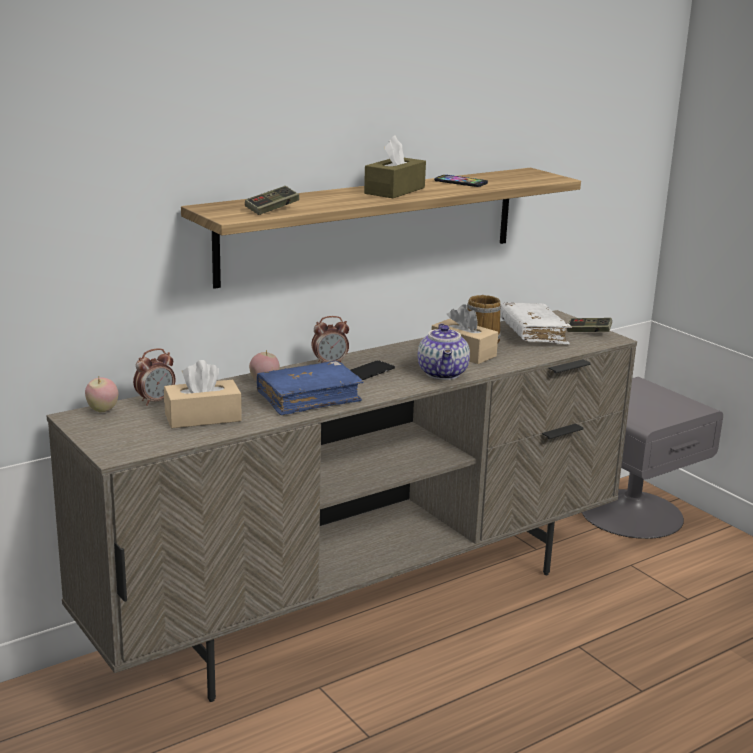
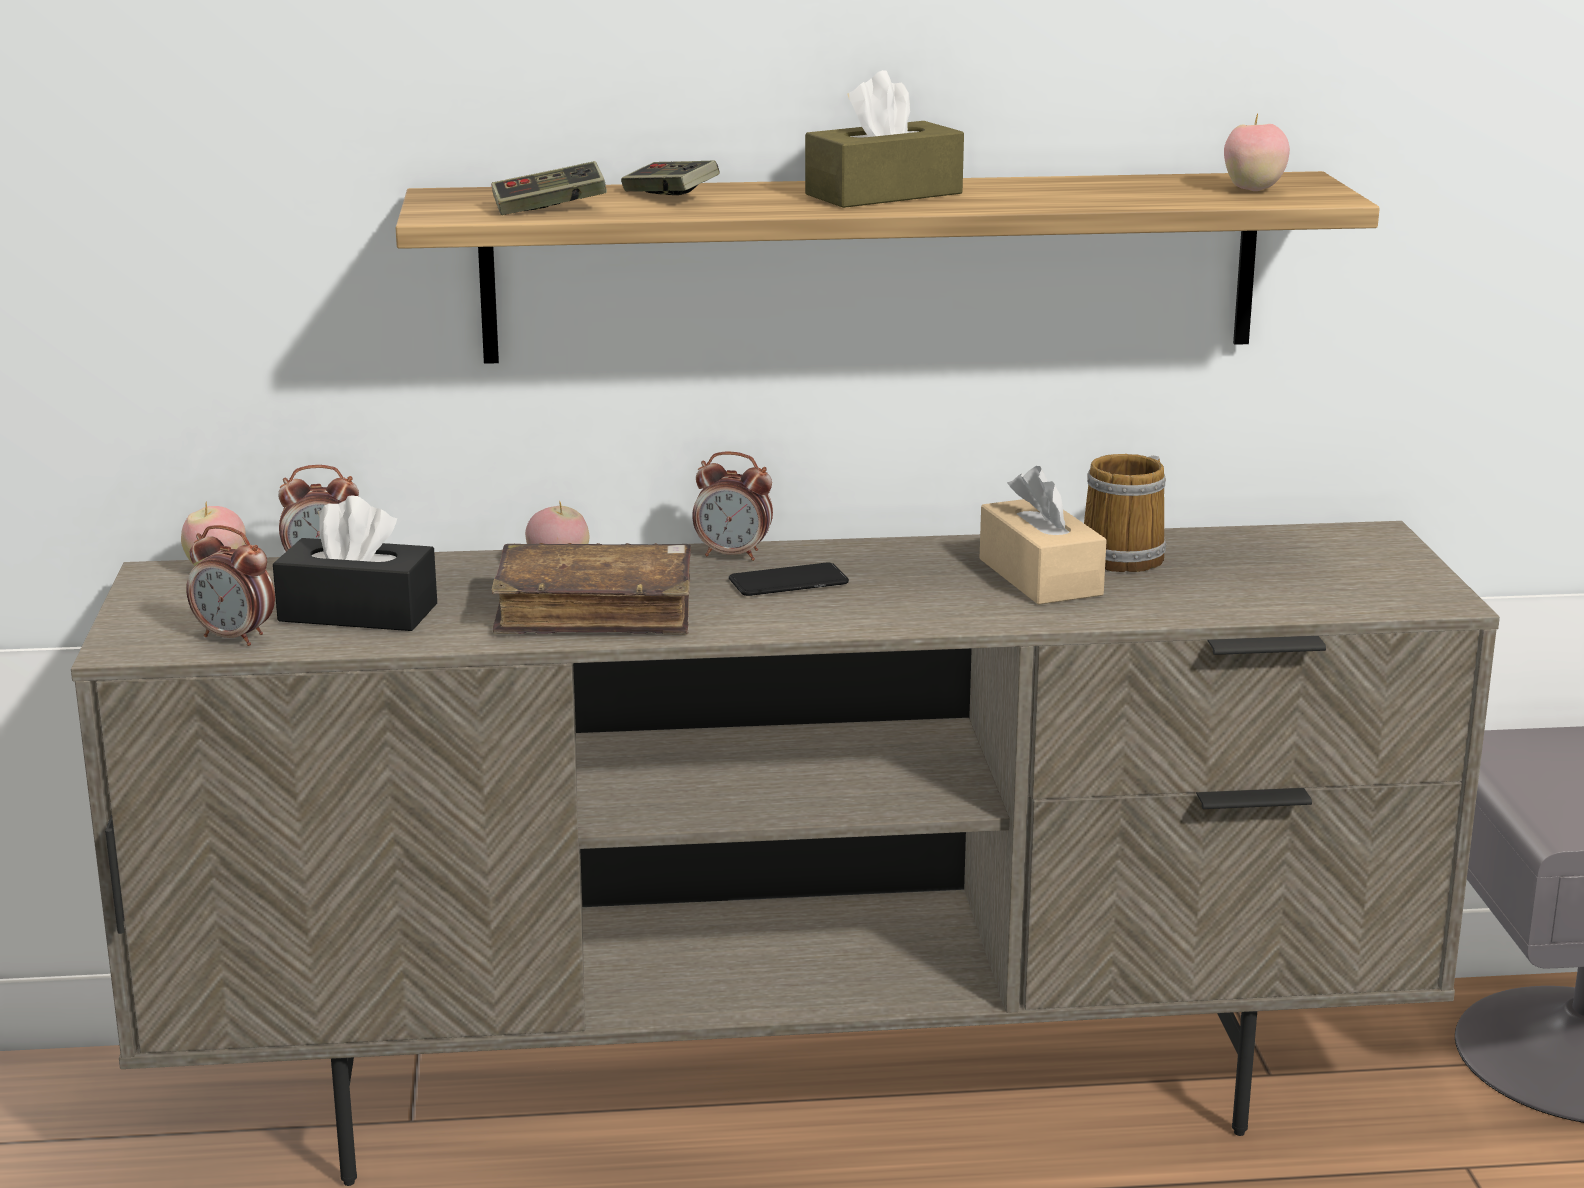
camera: 30 degrees right, 0 degrees up
(162, 439) = (235, 638): none -> alarm clock
(203, 417) = (358, 612): beige tissue box -> black tissue box
(309, 398) = (595, 612): blue book -> brown book
(444, 374) = (933, 612): teapot -> none
(460, 182) = (1072, 188): phone -> none
(526, 177) = (1253, 190): none -> apple
(532, 333) = (1260, 562): white book -> none
(588, 332) = (1402, 579): game controller -> game controller (669, 196)

